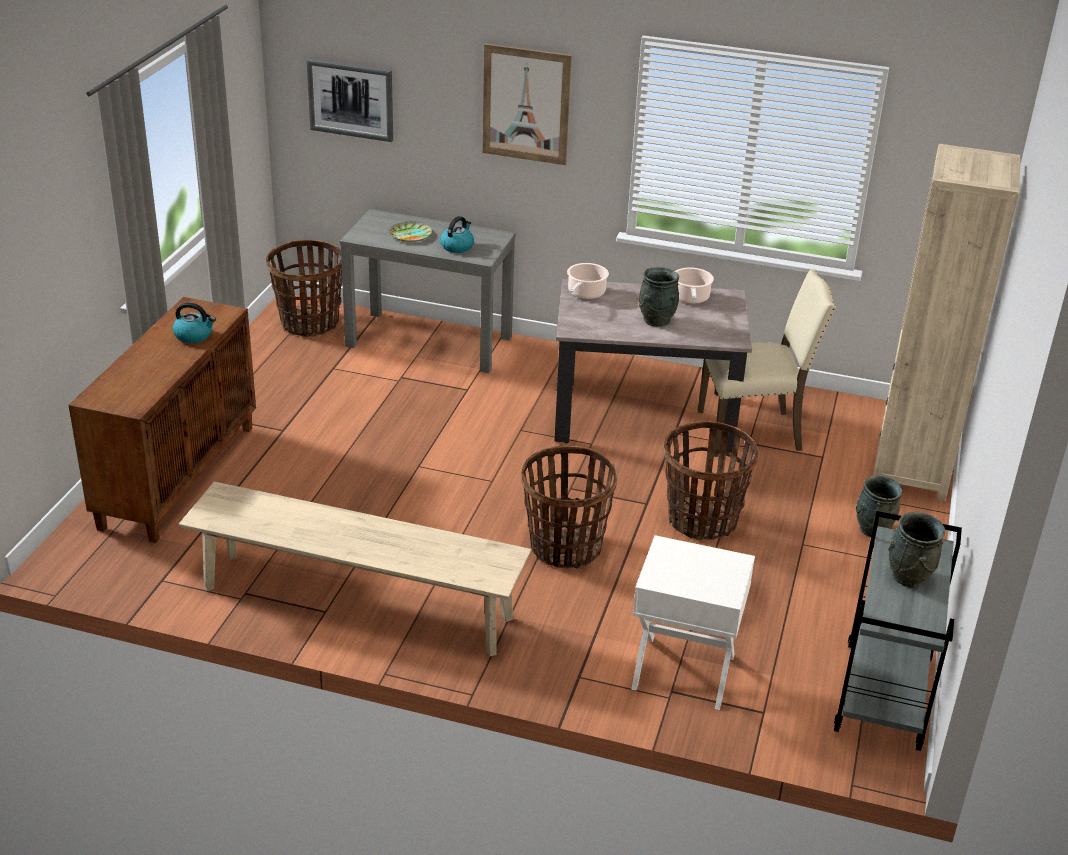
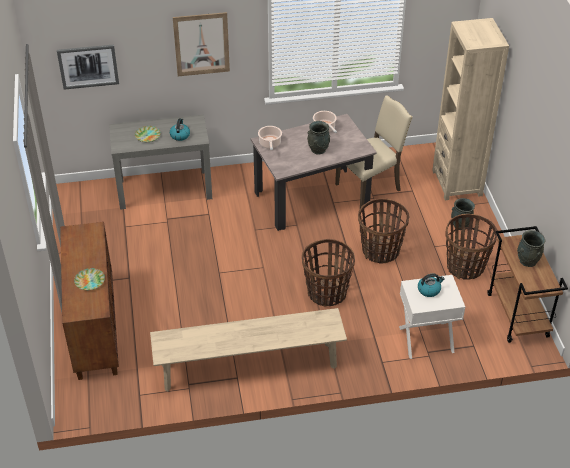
camera: 25 degrees left, 10 degrees up
(157, 369) = (90, 281): none -> plate
(194, 335) = (90, 251): kettle -> kettle (429, 290)
(309, 323) = (87, 201): basket -> basket (465, 267)
(884, 696) = (518, 315): grey cart -> brown cart

